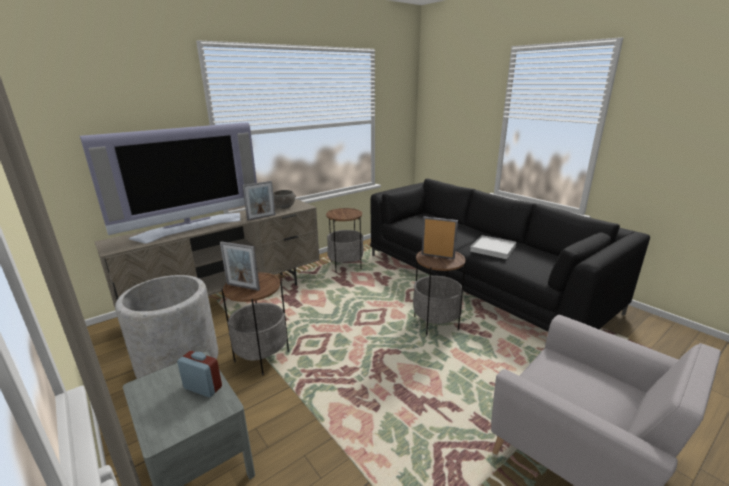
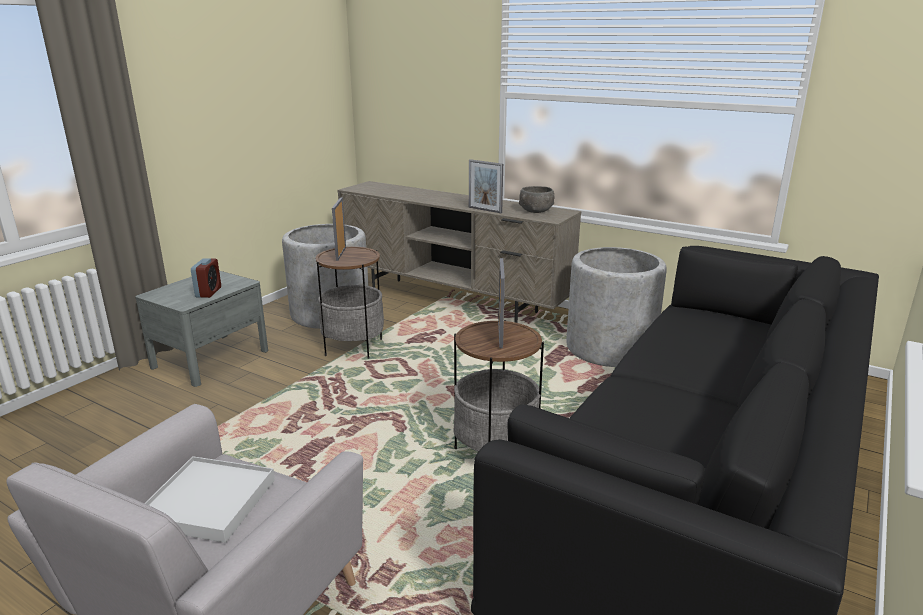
camera: 70 degrees right, 0 degrees up
(191, 226) = (428, 195): television -> none
(345, 266) = (610, 348): side table -> grey planter
(493, 249) = (646, 404): white tray -> white tray (209, 502)

